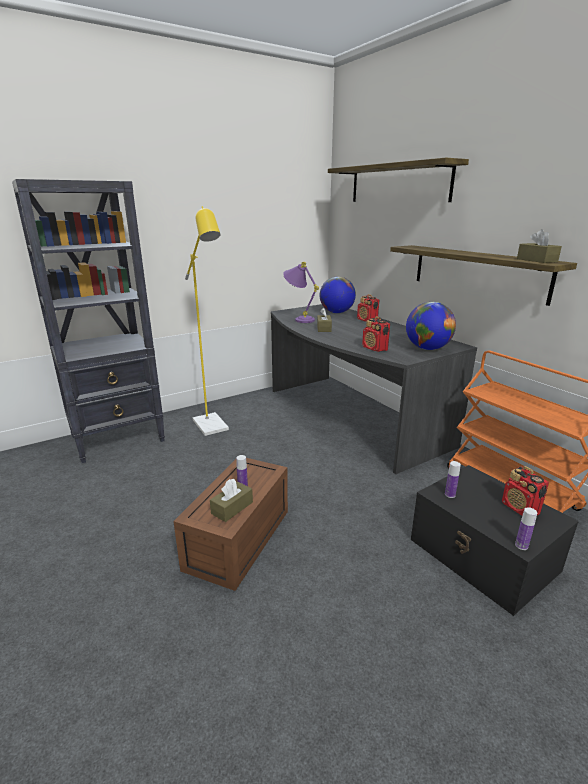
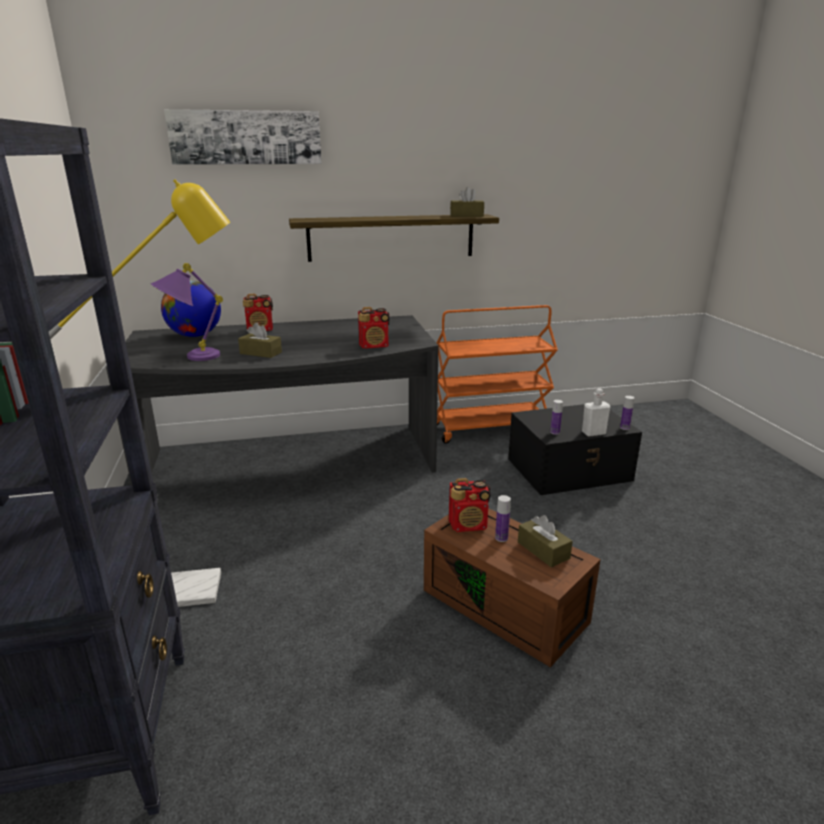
camera: 70 degrees left, 0 degrees up
(398, 183) = (246, 137): shelf -> picture
(427, 348) = (397, 329): globe -> none
(477, 521) = (593, 433): none -> white bottle
(520, 508) = (580, 414): radio -> radio (468, 525)

